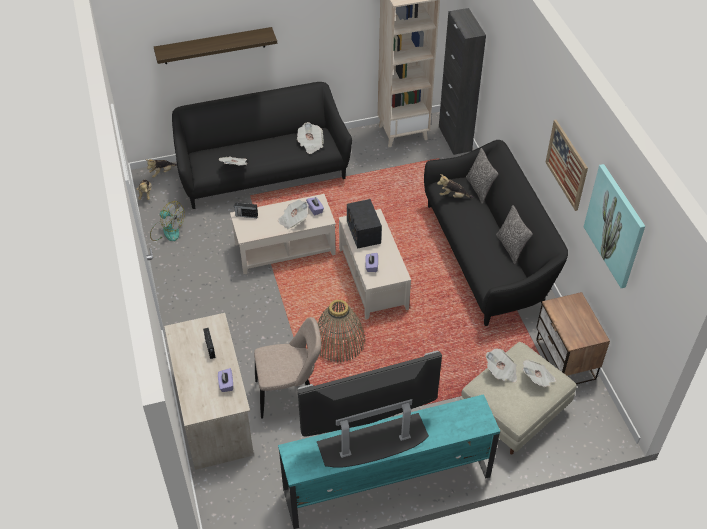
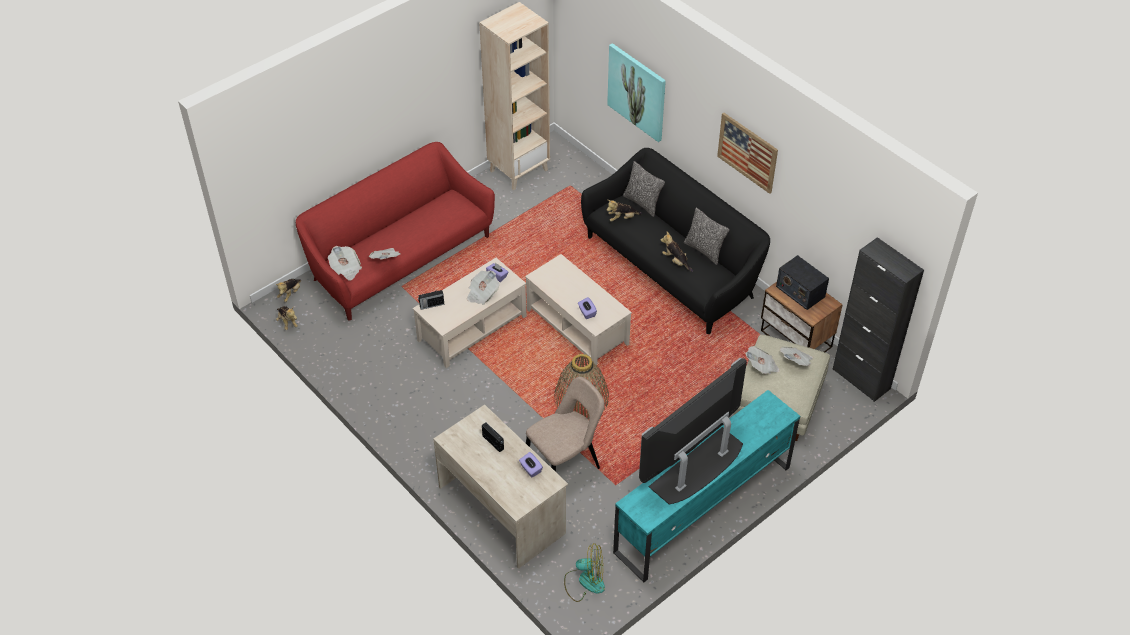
camera: 25 degrees left, 0 degrees up
(167, 231) = (337, 352): fan -> fan (584, 581)
(214, 45) = (329, 137): shelf -> none
(263, 172) = (399, 257): black sofa -> red sofa
(310, 144) = (449, 211): newspaper -> newspaper (346, 269)
(363, 232) = (558, 282): radio -> radio (800, 291)
(455, 138) = (574, 160): black cabinet -> black cabinet (861, 379)
(479, 249) = (676, 261): none -> plush toy
(615, 225) = (826, 195): picture -> picture (637, 91)

